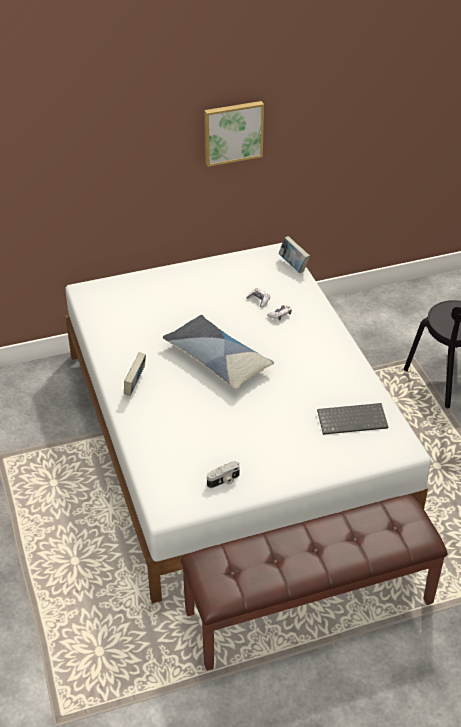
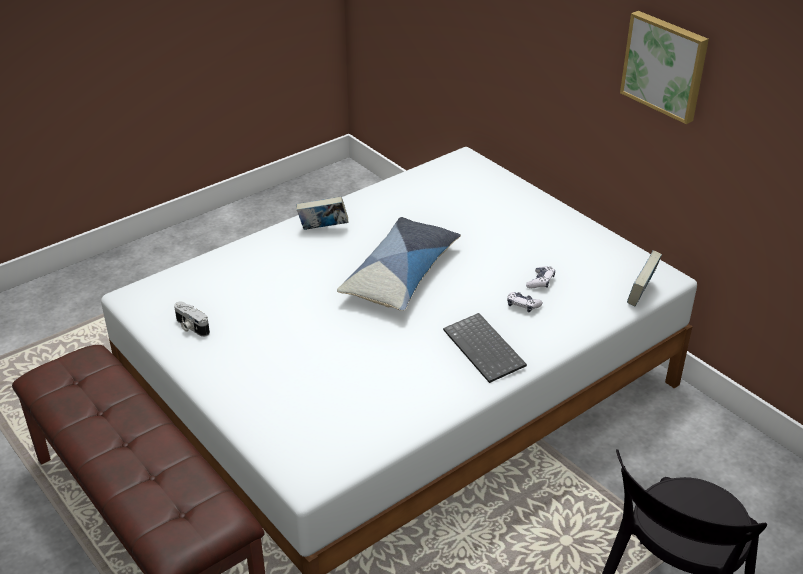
camera: 70 degrees right, 5 degrees down
(352, 419) = (346, 414): keyboard -> keyboard (486, 349)

